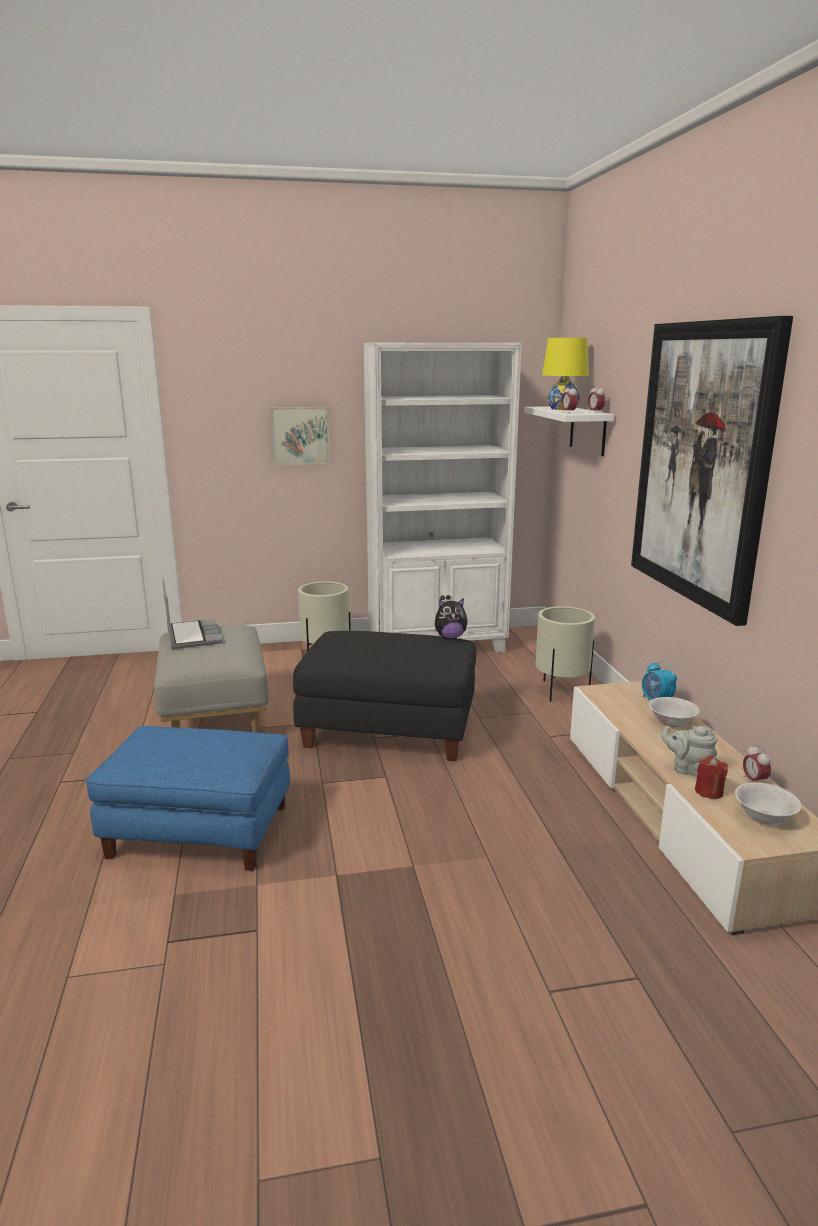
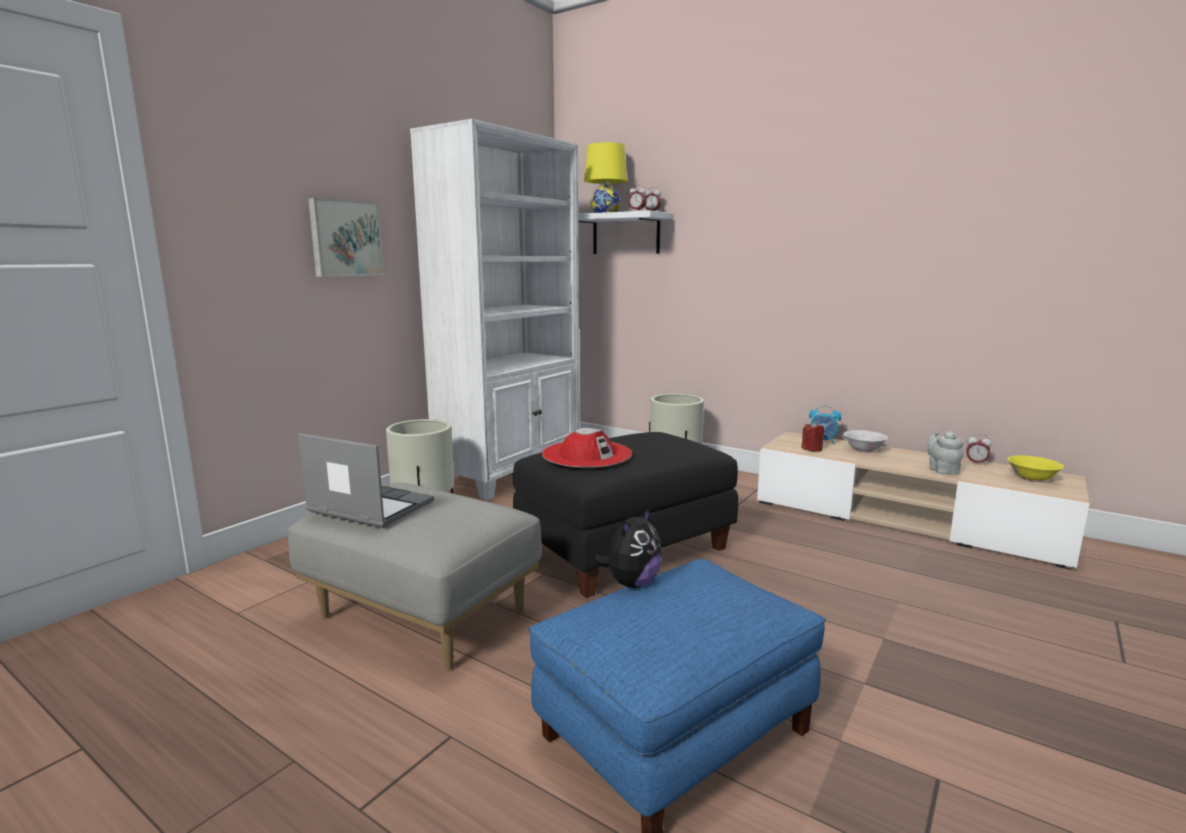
camera: 45 degrees left, 5 degrees down
(351, 641) = (587, 454): none -> red hat
(450, 637) = (647, 431): plush toy -> plush toy (631, 583)
(688, 769) = (942, 470): grey teapot -> grey teapot turned 105 degrees clockwise
(702, 463) = (827, 234): picture -> none
(708, 792) = (981, 477): red candle -> red candle (812, 449)
(764, 818) = (1032, 479): white bowl -> yellow bowl

